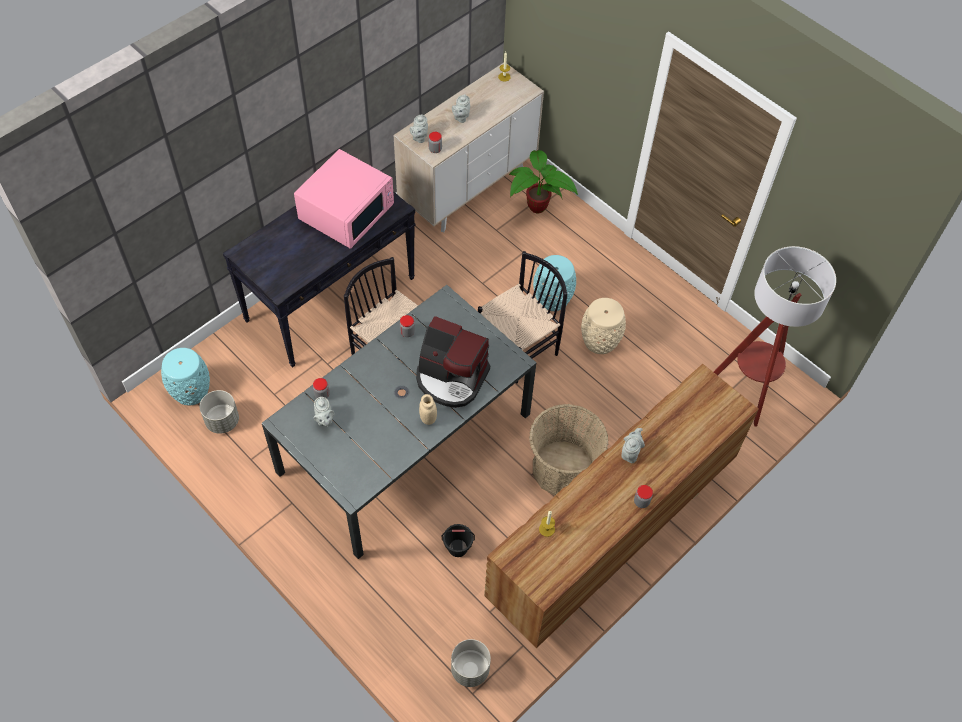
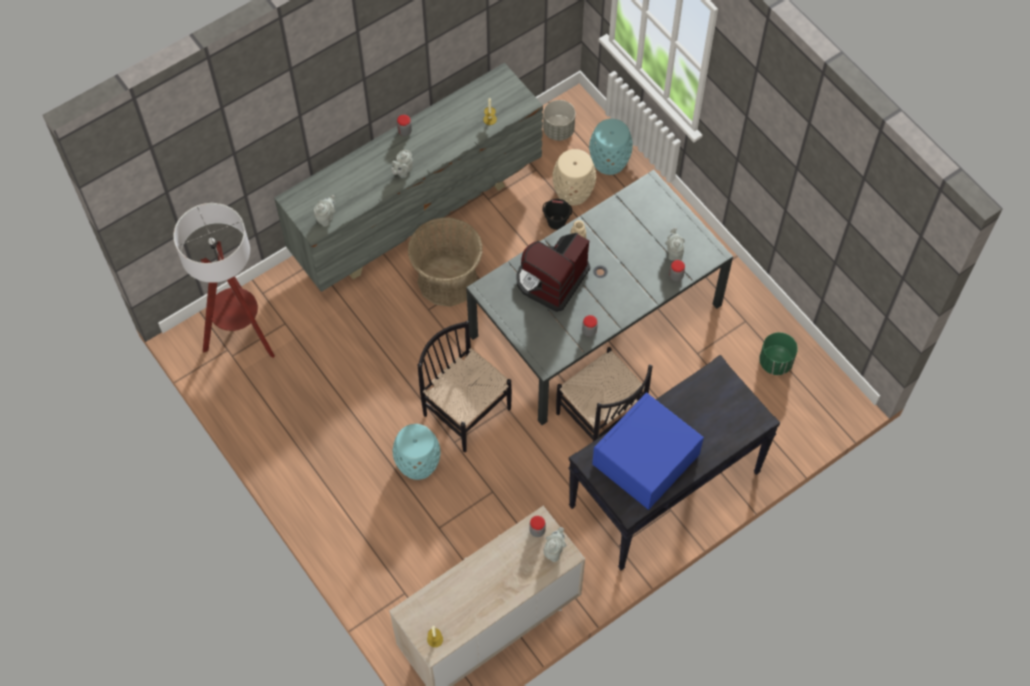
camera: 170 degrees left, 5 degrees up
(191, 391) = (810, 397): turquoise stool -> turquoise stool (609, 161)
(222, 421) = (775, 362): grey planter -> green planter
(347, 211) = (644, 461): pink microwave -> blue microwave
(451, 378) = (551, 279): coffee machine -> coffee machine turned 90 degrees counterclockwise
(461, 117) = (500, 577): grey teapot -> grey teapot (326, 217)
(520, 347) = (464, 409): black chair -> black chair turned 75 degrees clockwise
(535, 209) = (412, 587): potted plant -> none
(600, 341) = (378, 407): beige stool -> beige stool (573, 192)
(611, 538) = (417, 215): brown cabinet -> grey cabinet

